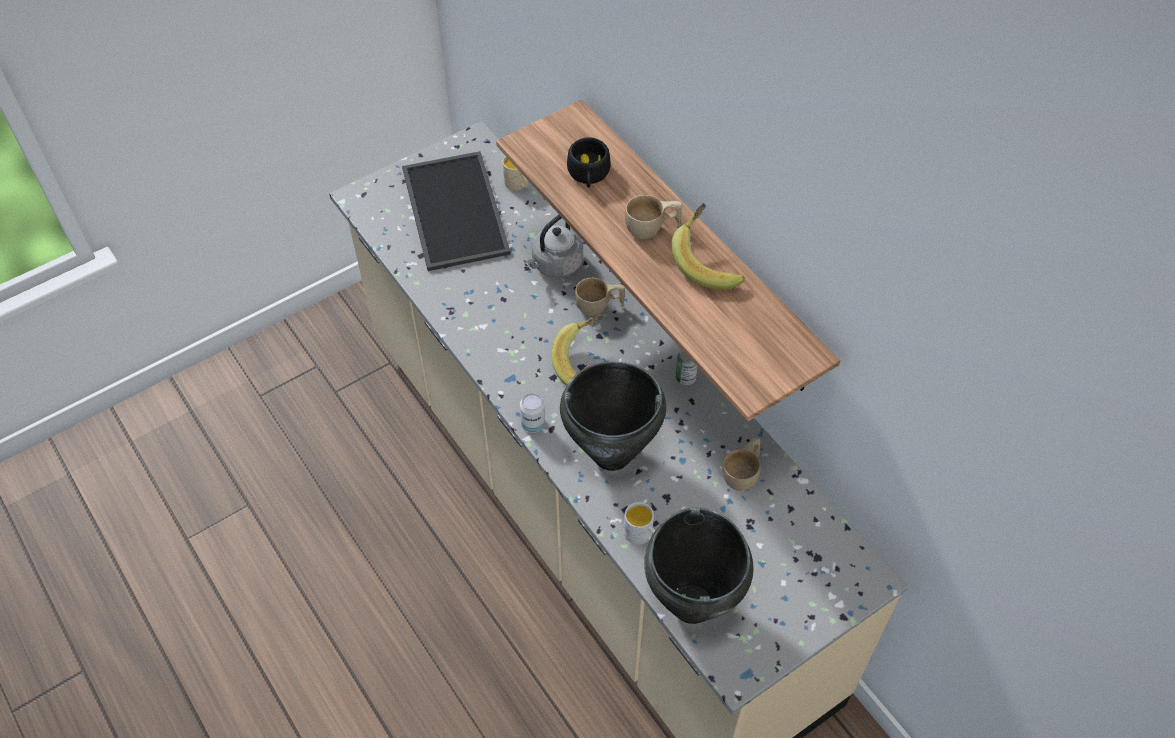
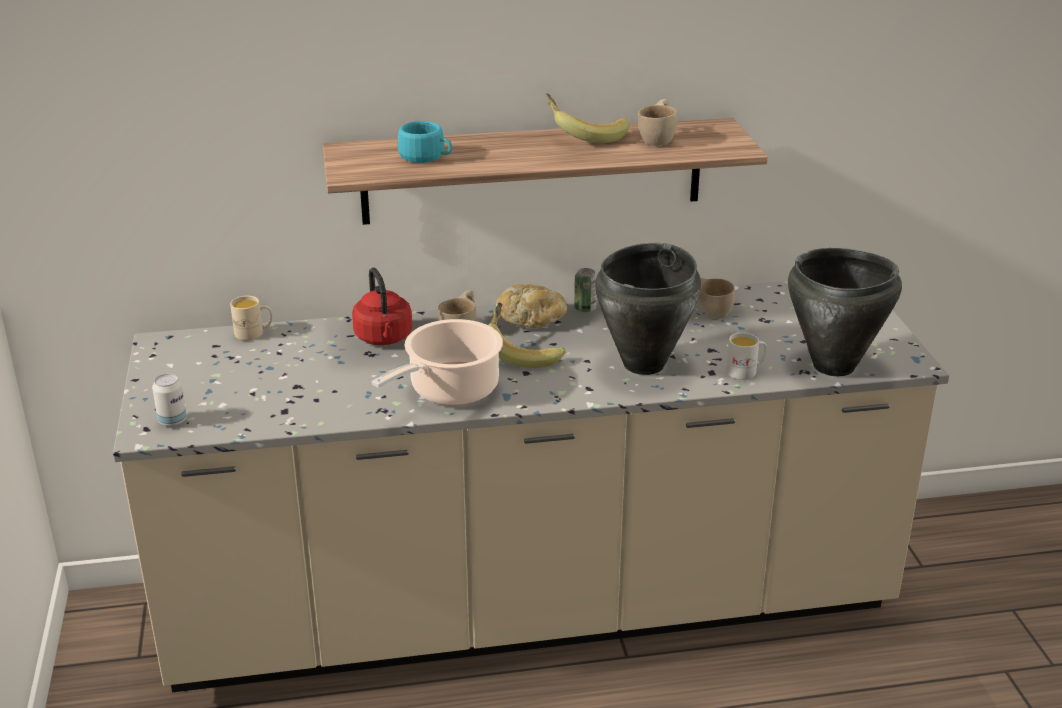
camera: 65 degrees left, 25 degrees down
(452, 210) = (242, 378): tray -> none
(500, 339) = (450, 390): none -> cooking pot
(533, 424) = (575, 396): can -> can (172, 421)
(555, 264) = (384, 338): grey kettle -> red kettle
(588, 174) = (426, 157): black cup -> turquoise cup
(642, 348) = (531, 320): none -> bread
(652, 229) = (524, 147): beige cup -> beige cup (659, 138)

